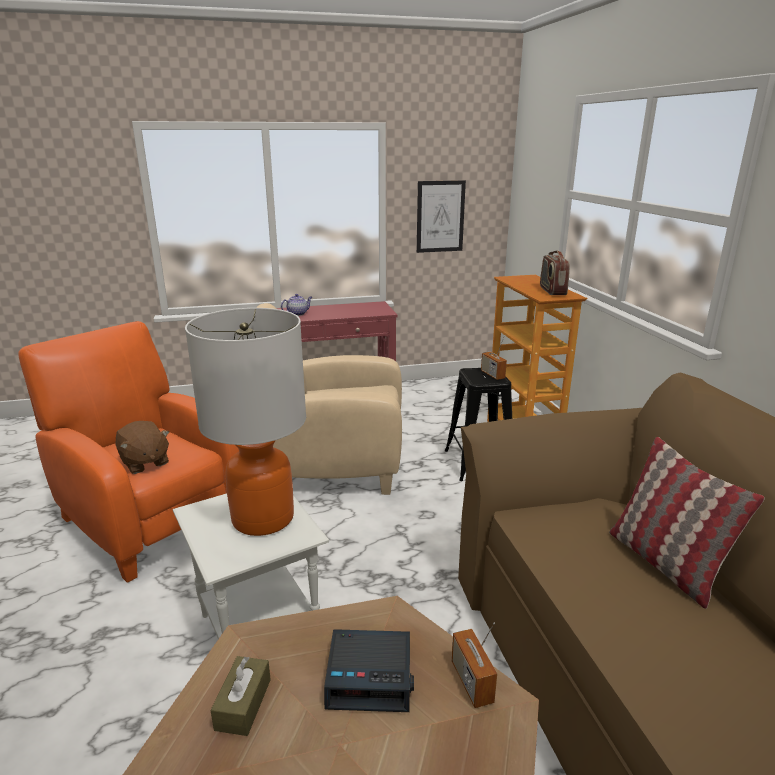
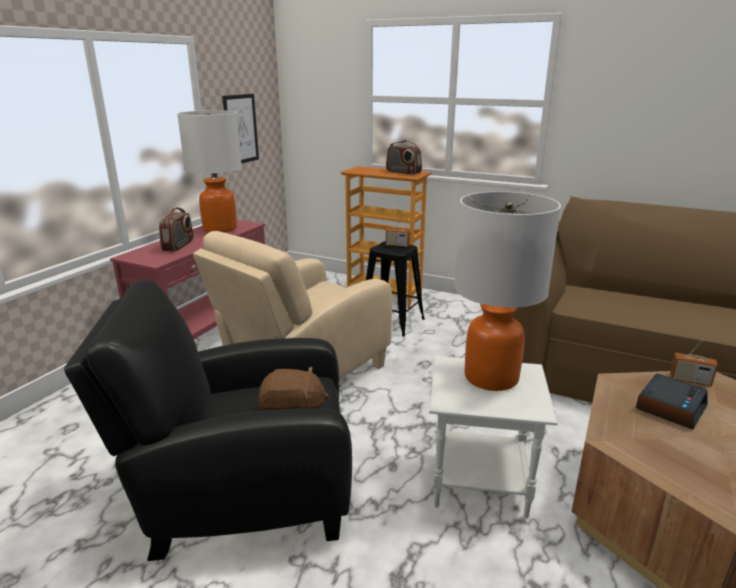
camera: 50 degrees left, 0 degrees up
(149, 516) = (242, 493): orange armchair -> black armchair
(243, 704) = (673, 457): brown tissue box -> none
(297, 314) = (178, 246): teapot -> radio
(355, 309) = (219, 229): none -> table lamp
(665, 563) = (641, 296): pillow -> none

